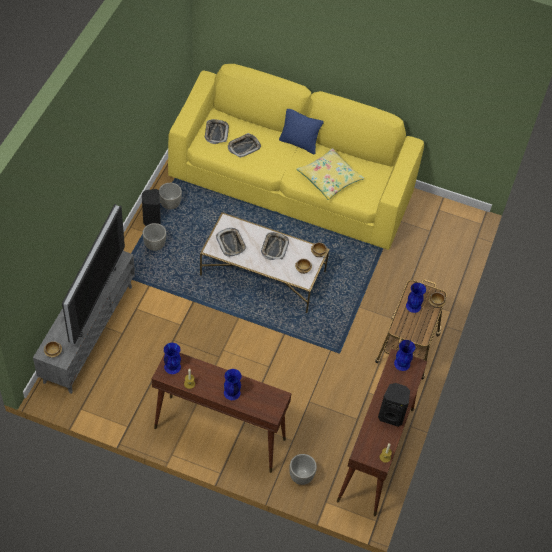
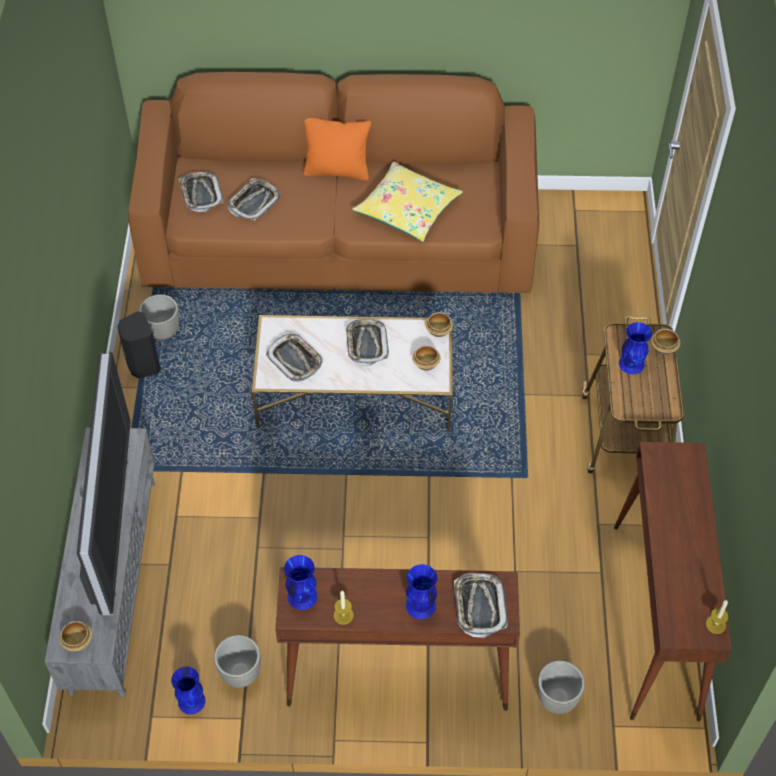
camera: 15 degrees left, 0 degrees up
(155, 245) = (165, 403): grey planter -> grey planter (240, 673)
(262, 404) = (479, 606): none -> tray
(291, 185) = (340, 242): yellow sofa -> brown sofa
(299, 143) = (337, 171): blue pillow -> orange pillow
(391, 415) = (692, 551): black speaker -> none
(402, 363) = (669, 460): blue vase -> blue vase (192, 701)

